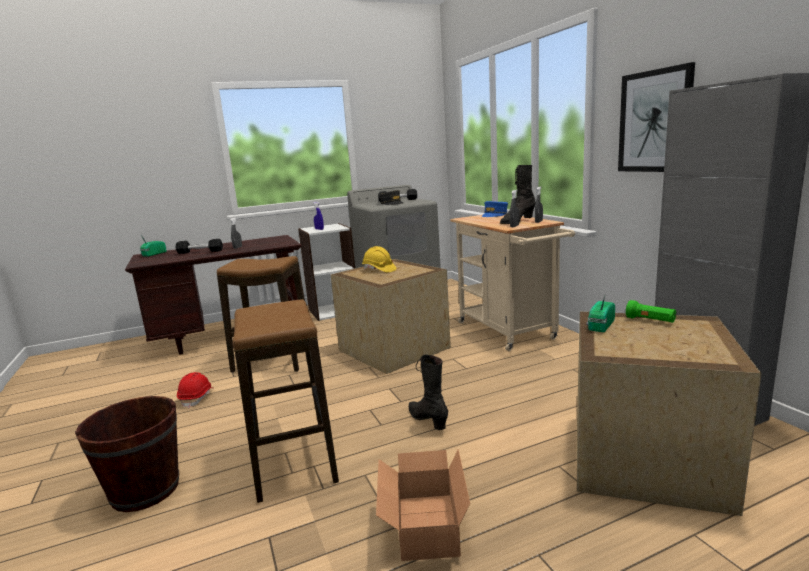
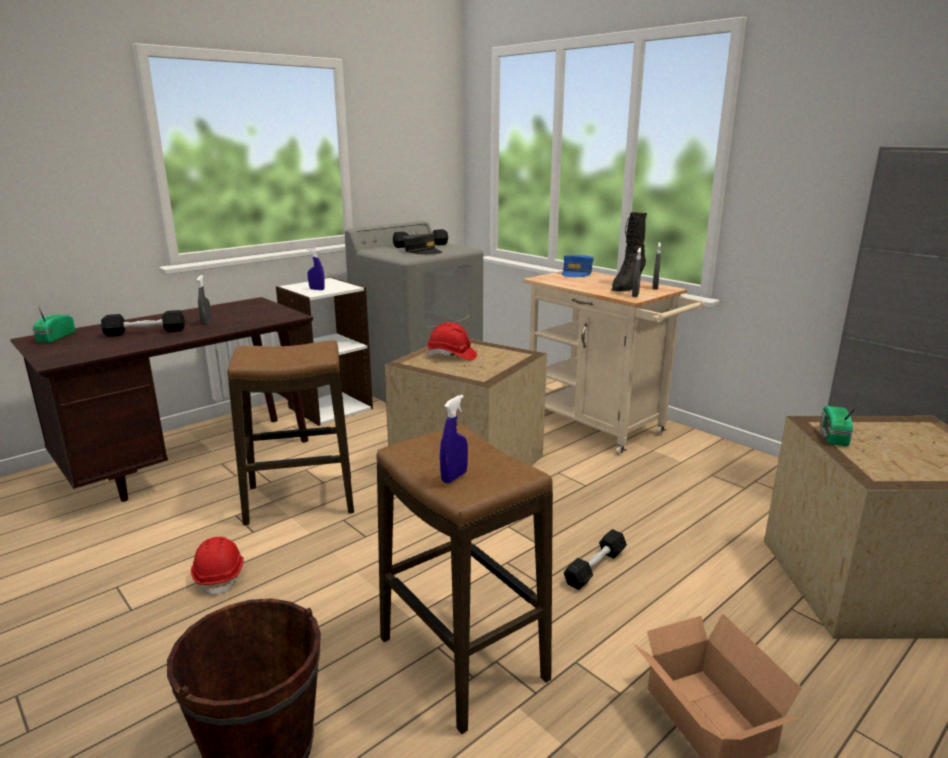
camera: 20 degrees left, 5 degrees up
(256, 324) = (454, 477): none -> blue spray bottle
(379, 270) = (451, 356): yellow hard hat -> red hard hat
(428, 420) = (595, 568): black boot -> black dumbbell
(650, 320) = (876, 426): green flashlight -> none
(654, 121) = (822, 174): picture -> none

